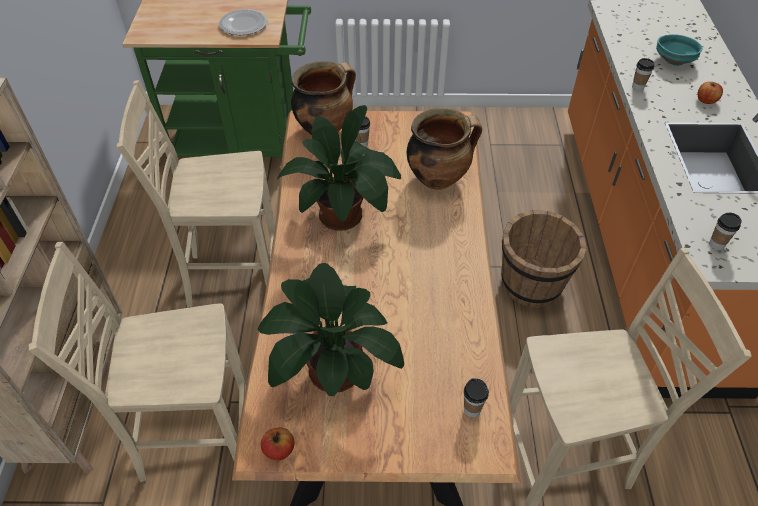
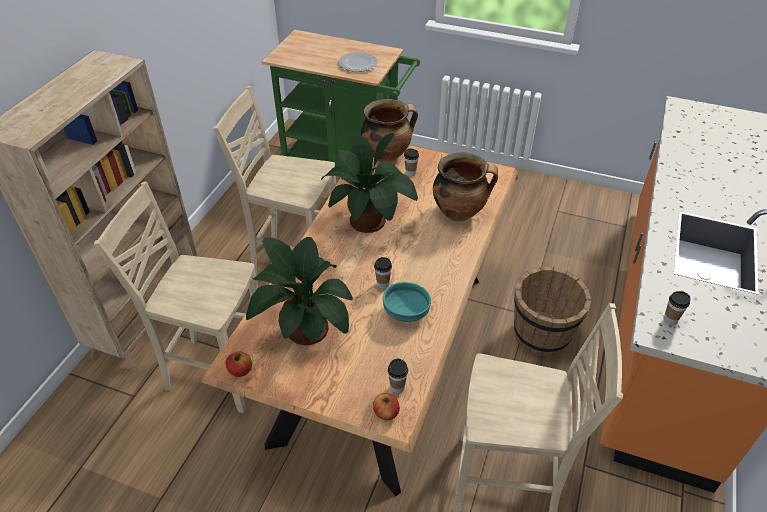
camera: 20 degrees right, 5 degrees down
(637, 87) = (670, 178): cup -> cup (383, 284)
(673, 60) = (718, 163): turquoise bowl -> turquoise bowl (406, 312)
(706, 100) = (731, 202): apple -> apple (386, 413)

